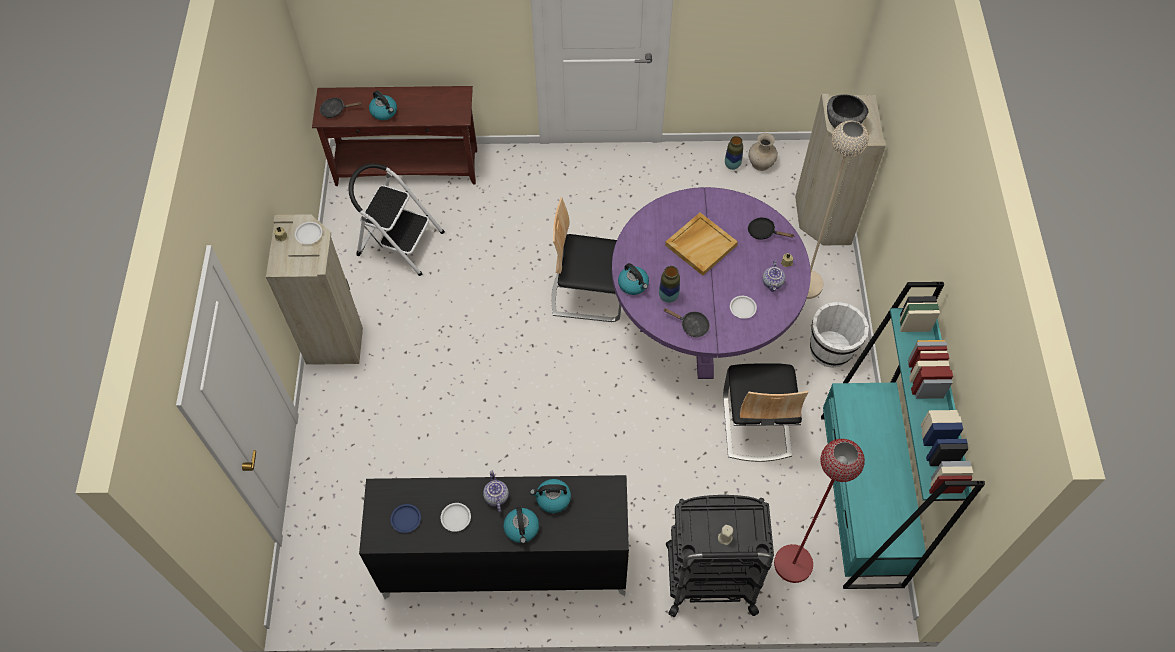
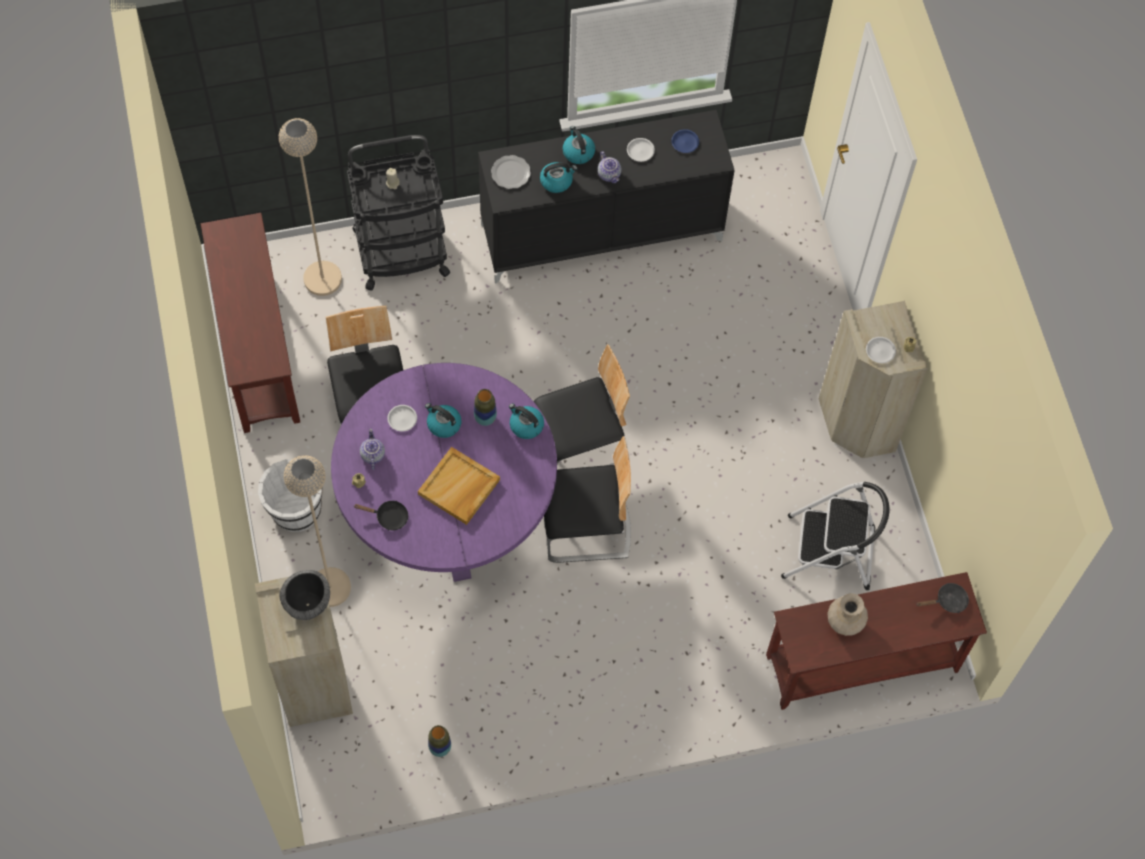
camera: 165 degrees right, 5 degrees up
(384, 112) = (887, 610): kettle -> kettle (443, 424)
(576, 359) = (581, 446): none -> chair
(599, 516) = (510, 173): none -> plate
(691, 325) = (455, 389): black frying pan -> none
(761, 163) = (402, 758): beige vase -> beige vase (844, 622)
(793, 564) = (322, 278): red floor lamp -> beige floor lamp
(860, 499) = (258, 351): turquoise bookcase -> brown console table

